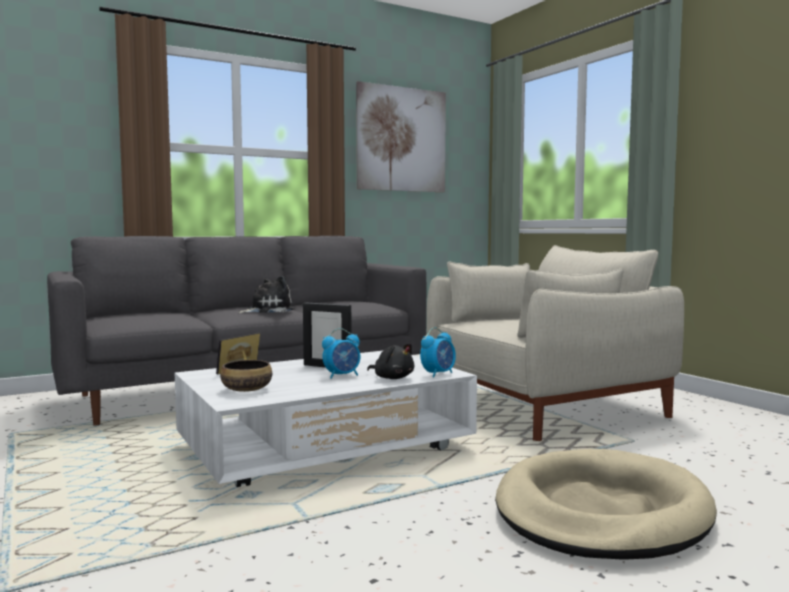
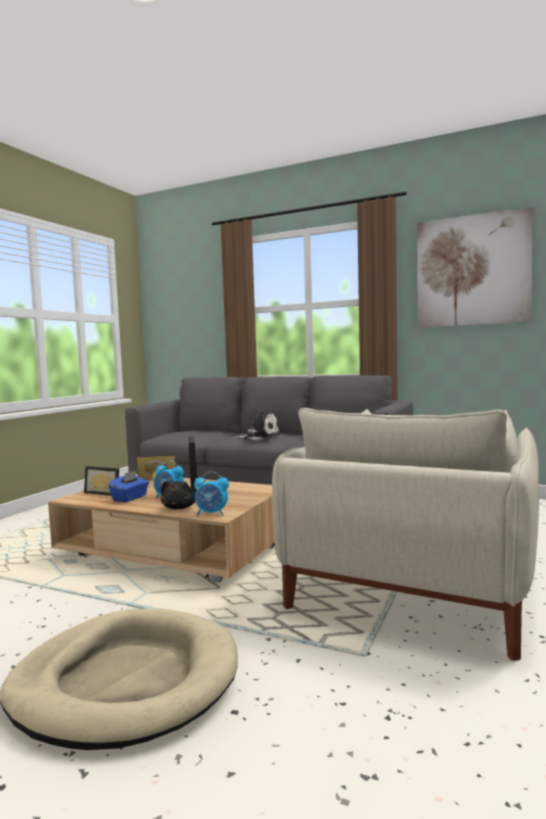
camera: 55 degrees right, 0 degrees up
(247, 389) = (105, 493): bowl -> picture frame
(304, 385) = (130, 498): none -> blue tissue box
(325, 448) = (174, 551): white coffee table -> brown coffee table
(546, 406) = (414, 586): beige armchair -> beige armchair turned 90 degrees clockwise

